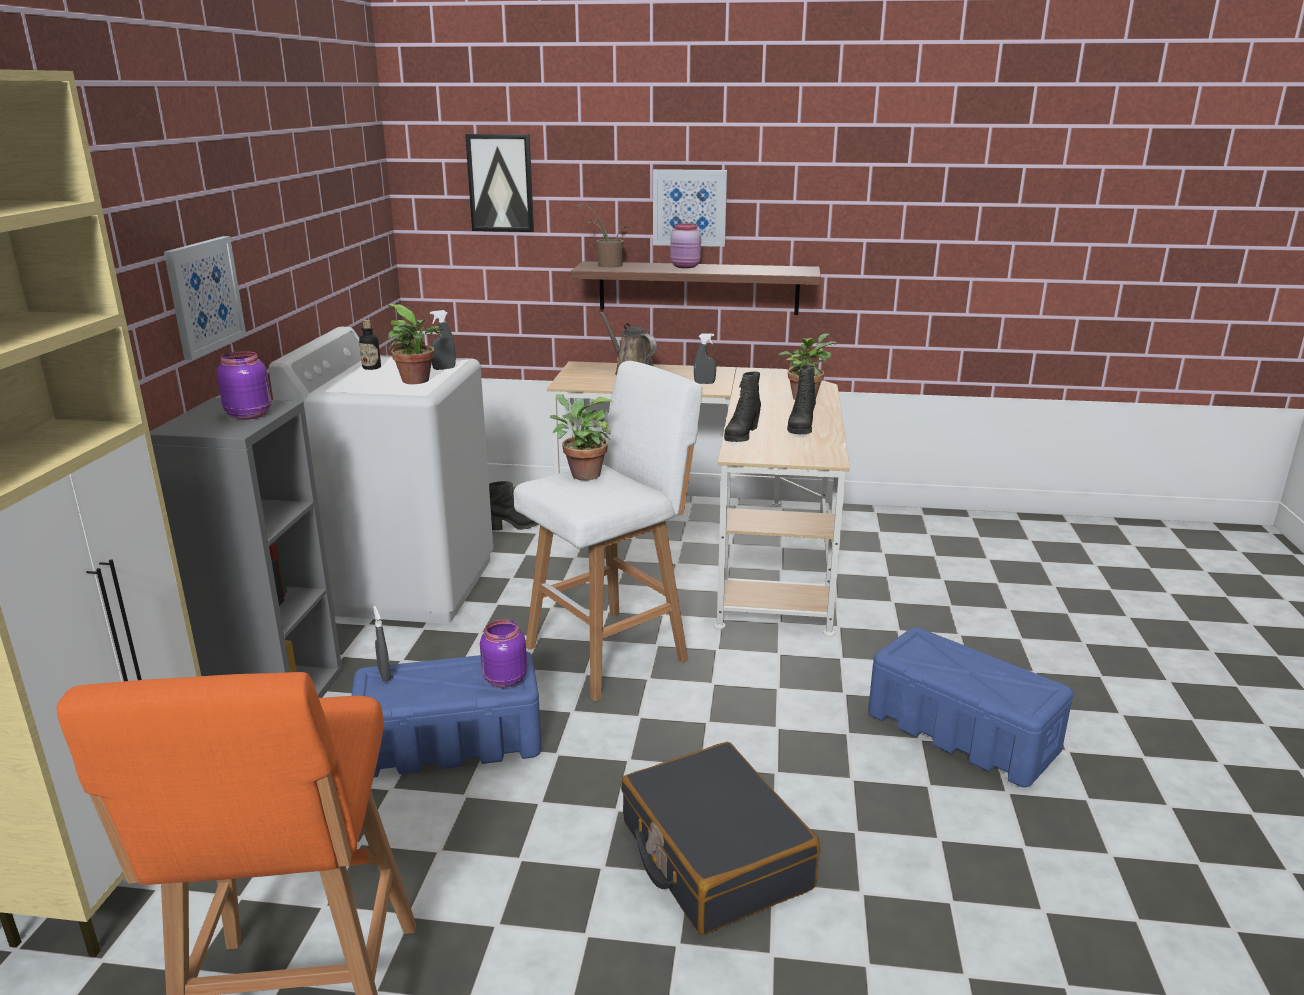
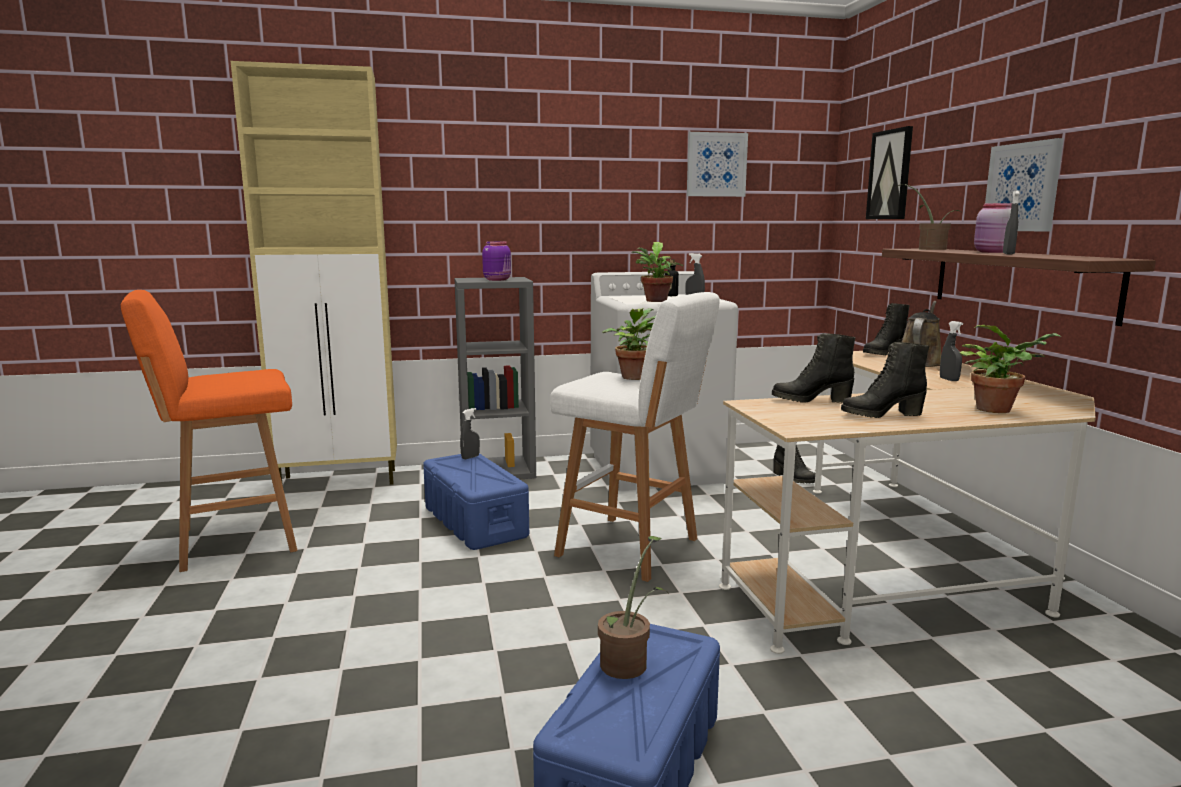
camera: 70 degrees right, 10 degrees down
(204, 296) = (546, 218): picture -> picture (716, 164)
(504, 680) = (481, 484): purple jar -> none
(582, 372) = (883, 353): none -> black boot
(714, 855) = (373, 636): black suitcase -> none
(720, 270) = (1008, 254): none -> grey spray bottle
(943, 667) = (629, 662): none -> potted plant

